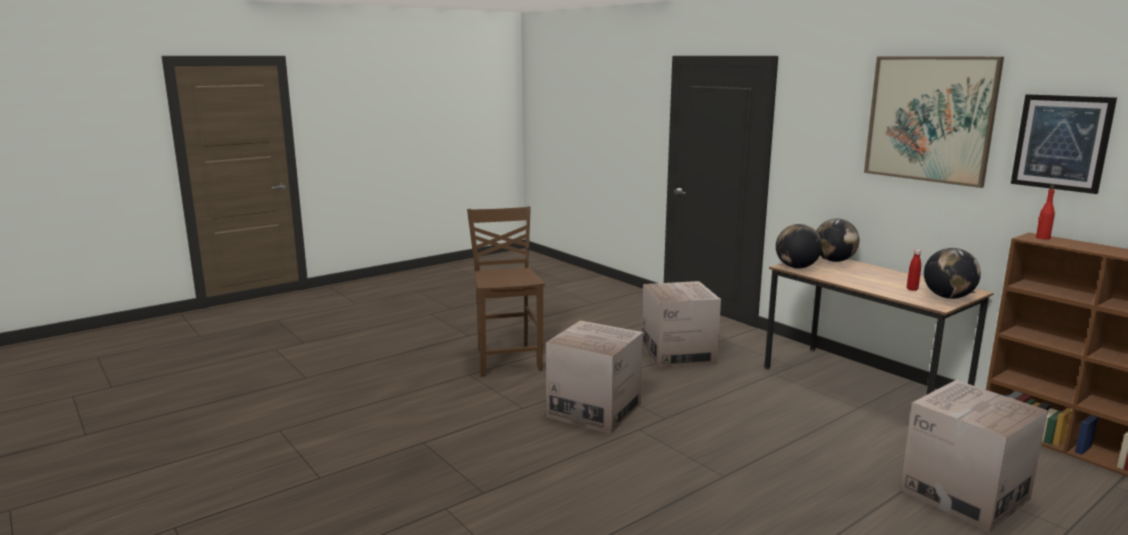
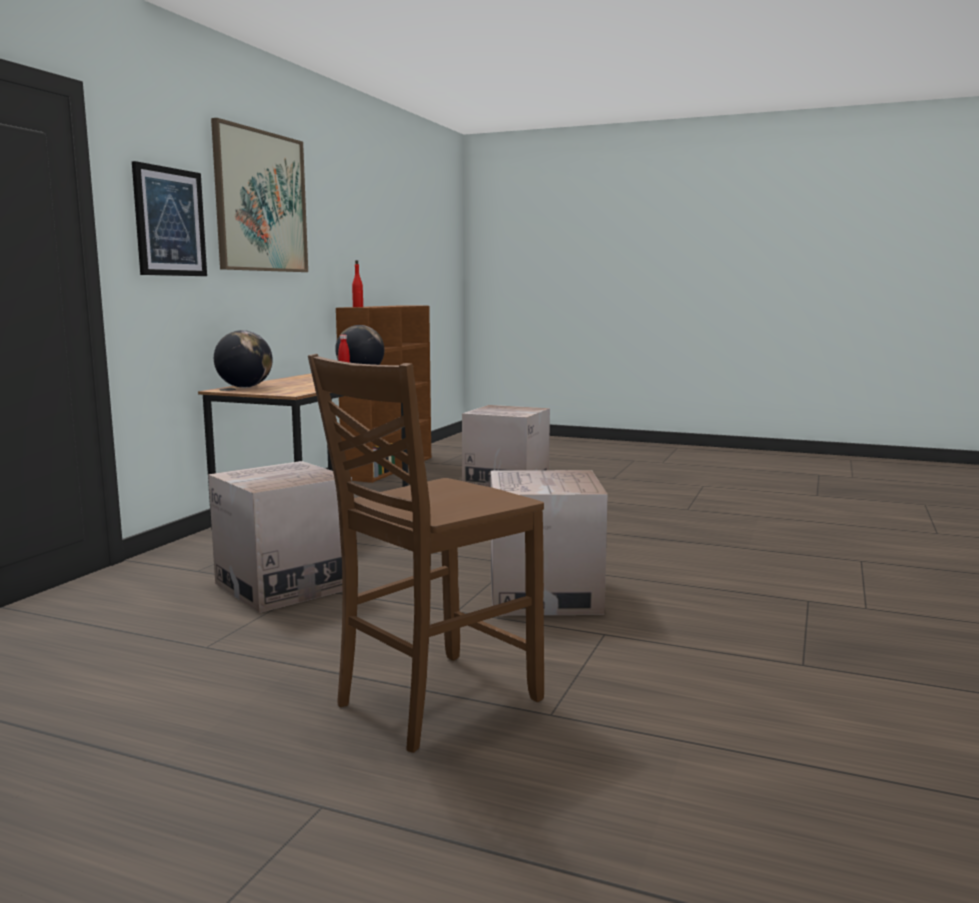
camera: 120 degrees left, 5 degrees down
(796, 267) = (292, 392): globe -> none
(1061, 142) = (334, 226): picture -> picture (169, 222)

